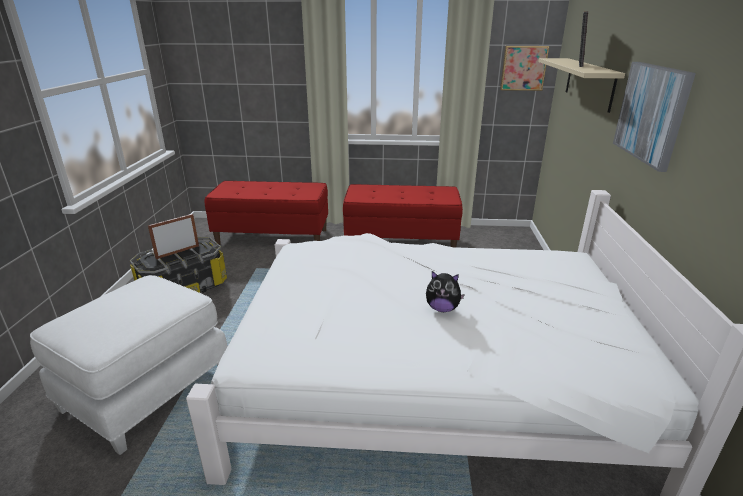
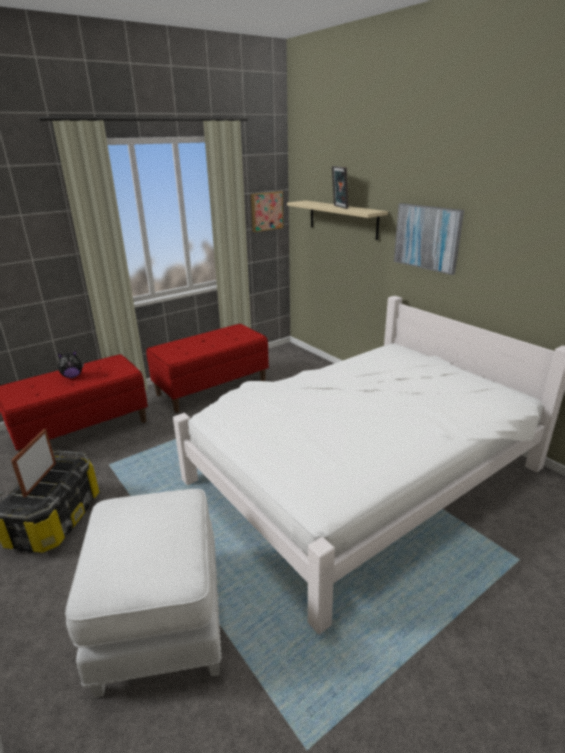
camera: 40 degrees left, 0 degrees up
(442, 308) = (381, 410): plush toy -> plush toy (72, 376)

